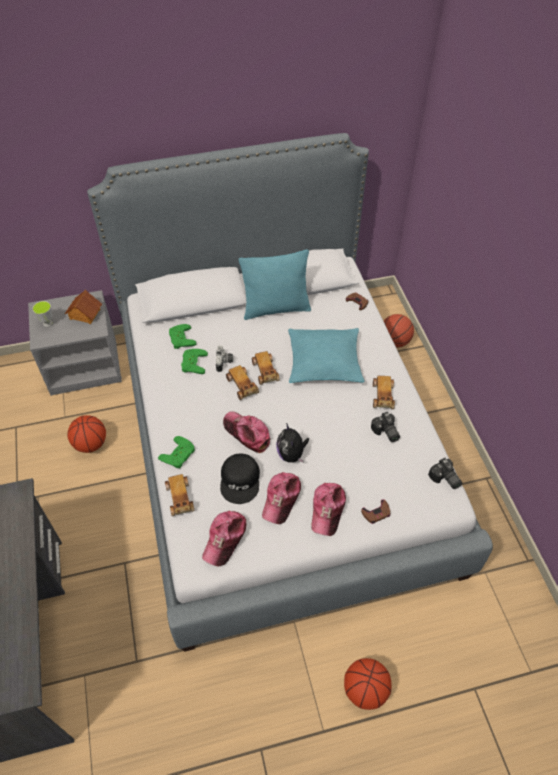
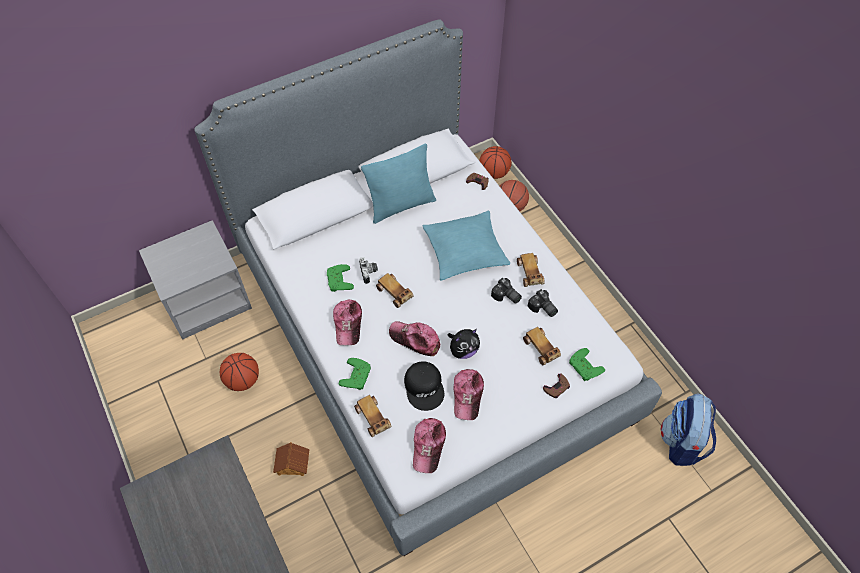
camera: 15 degrees left, 5 degrees up
(48, 323) = (169, 268): cup -> none
(84, 314) = (204, 250): toy house -> toy house (292, 464)
(180, 339) = (316, 257): green game controller -> green game controller (583, 367)
(265, 372) = (412, 274): toy car -> toy car (541, 349)
(291, 454) = (463, 350): plush toy -> plush toy turned 90 degrees counterclockwise
(327, 510) = (512, 395): cap -> cap (348, 324)
(365, 689) = (576, 545): basketball -> basketball (494, 173)
(444, 479) = (607, 341): camera -> camera (506, 296)
(510, 611) = (682, 442): none -> backpack

